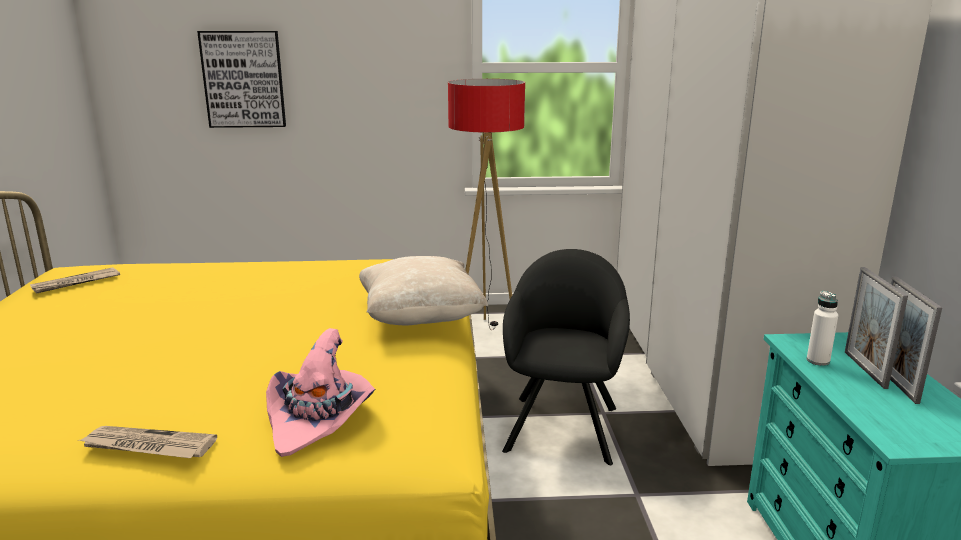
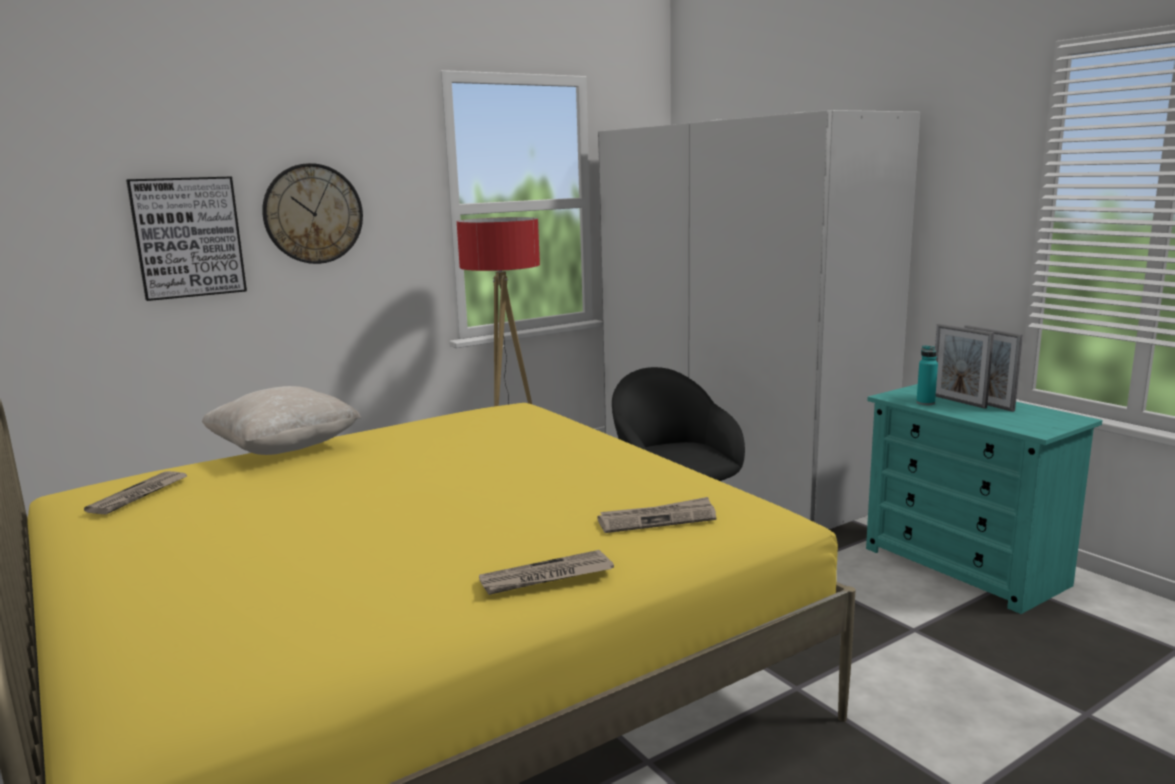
camera: 30 degrees left, 5 degrees down
(319, 418) = (657, 519): pink hat -> newspaper
(344, 65) = (313, 214): none -> wall clock
(420, 318) = (596, 442): beige pillow -> beige pillow (284, 450)
(818, 361) = (925, 403): white bottle -> turquoise bottle

